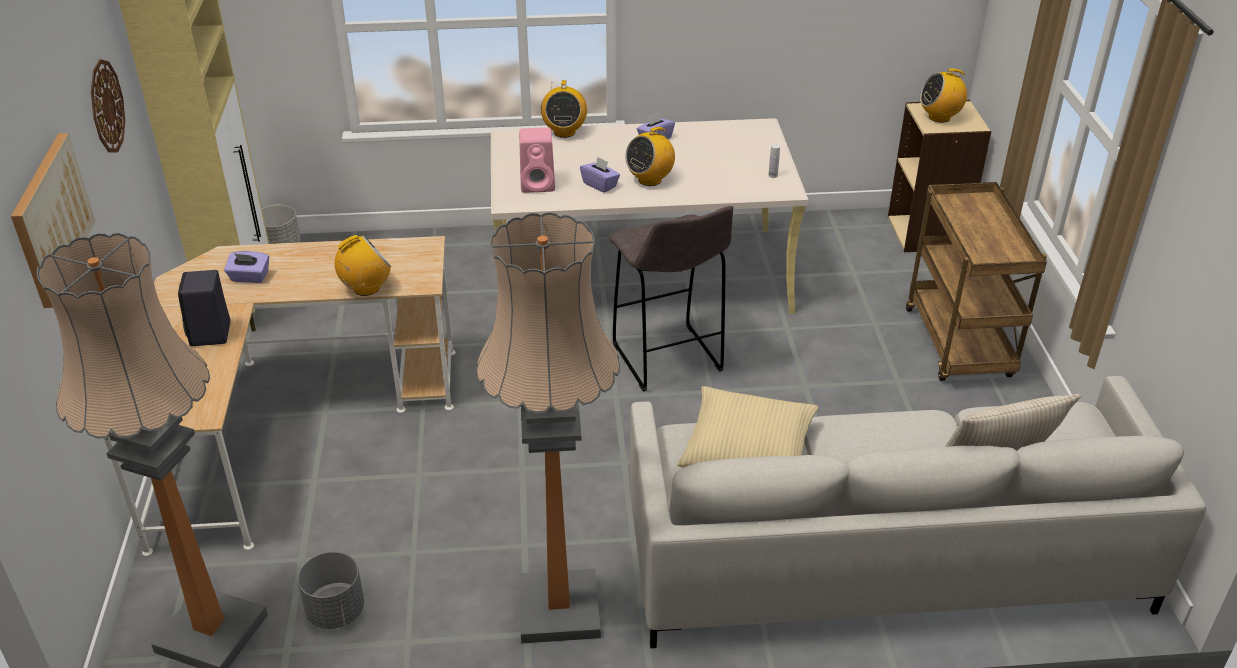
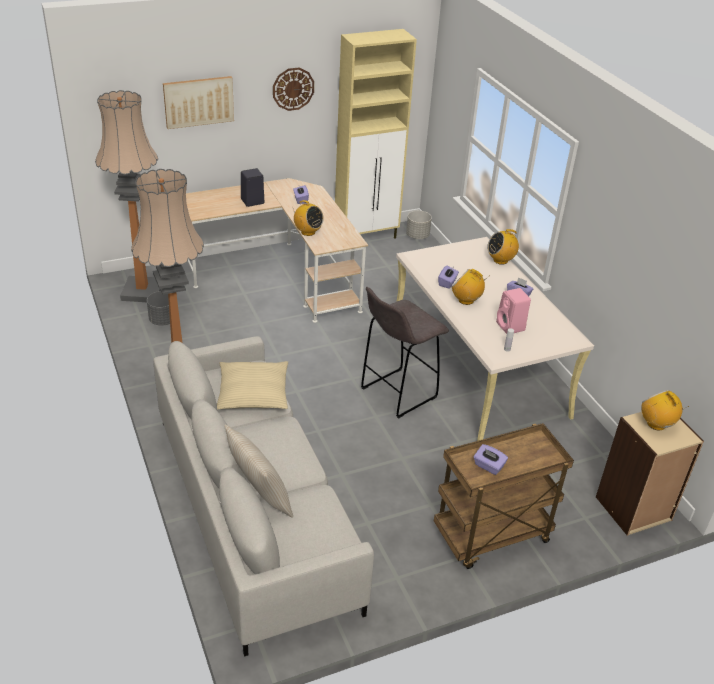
camera: 70 degrees right, 0 degrees up
(539, 184) = (433, 262): pink speaker -> pink speaker (511, 327)
(992, 245) = (488, 466): none -> purple tissue box

